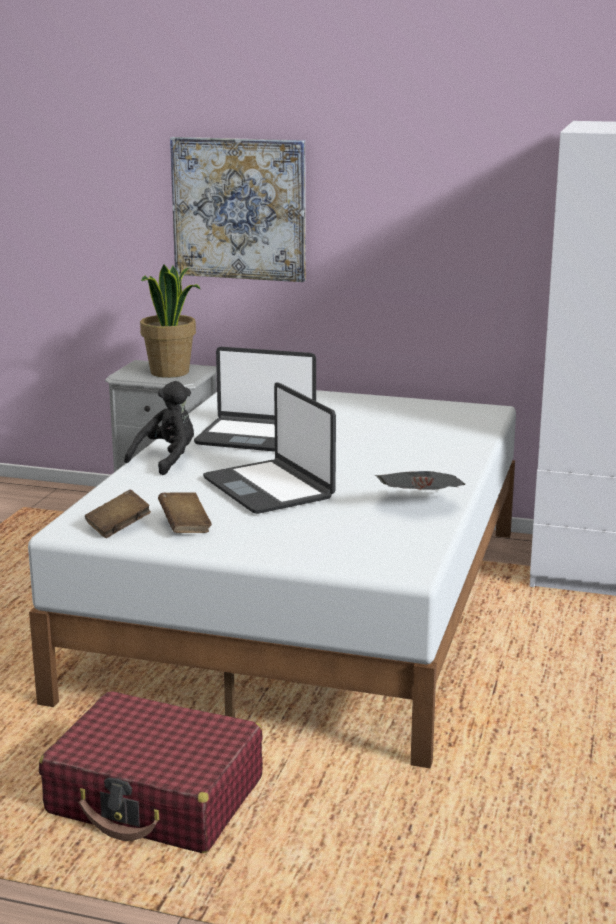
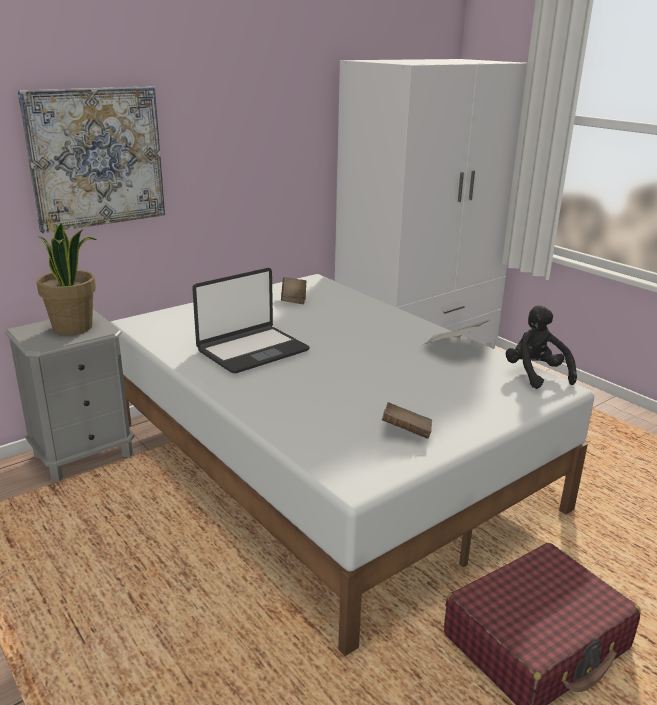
camera: 55 degrees left, 5 degrees up
(118, 527) = (377, 459): brown book -> brown book (294, 299)
(167, 460) = (250, 394): black plush toy -> black plush toy (535, 374)
(269, 488) = (365, 379): laptop -> none

